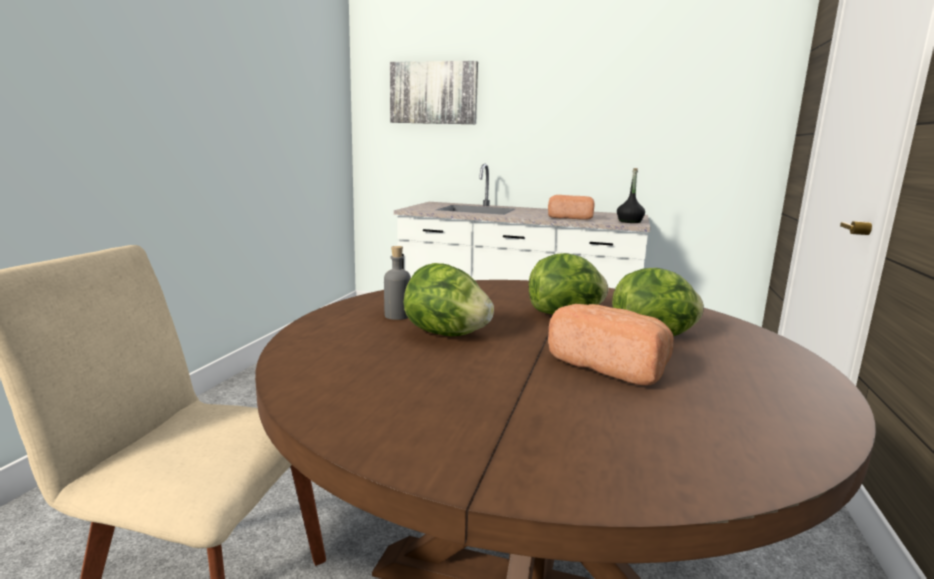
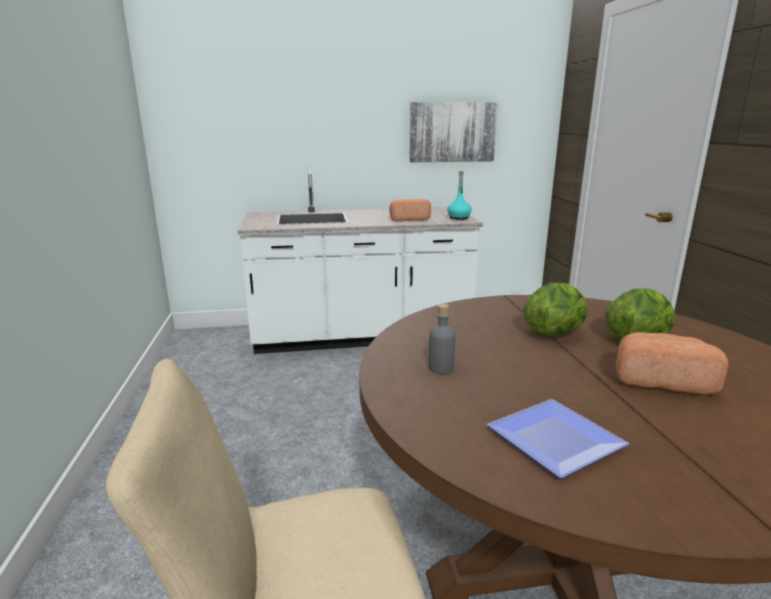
camera: 25 degrees left, 5 degrees up
(393, 378) = (555, 443): none -> plate
(433, 93) = (240, 99): picture -> picture (452, 132)
(446, 334) = (511, 379): lettuce -> none
(629, 221) = (459, 218): black bottle -> turquoise bottle

